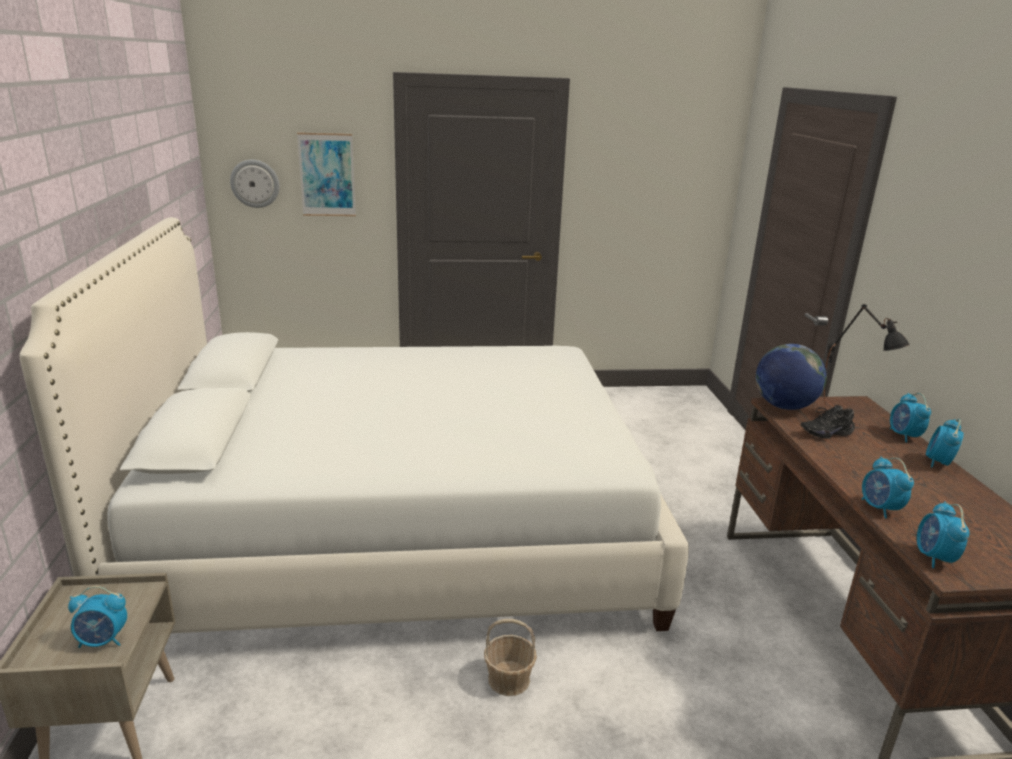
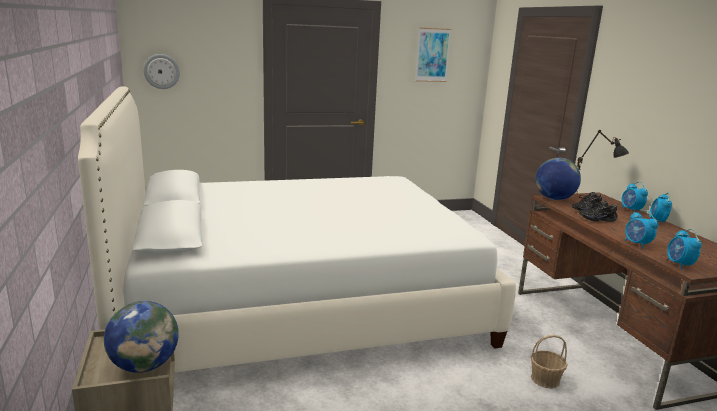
camera: 10 degrees left, 5 degrees down
(103, 641) = (144, 365): alarm clock -> globe
(327, 175) = (215, 65): picture -> picture (432, 55)
(509, 679) = (410, 384): basket -> basket (545, 379)
(834, 452) = (596, 219): none -> black shoe

